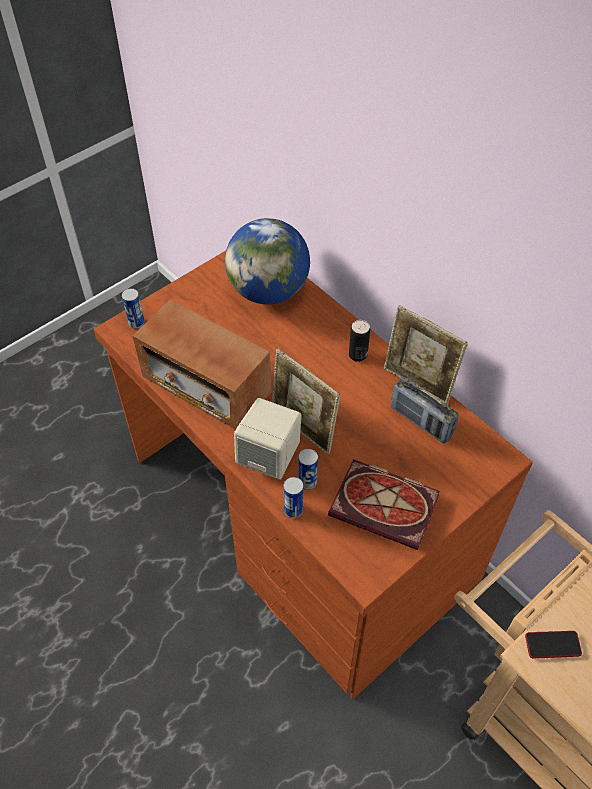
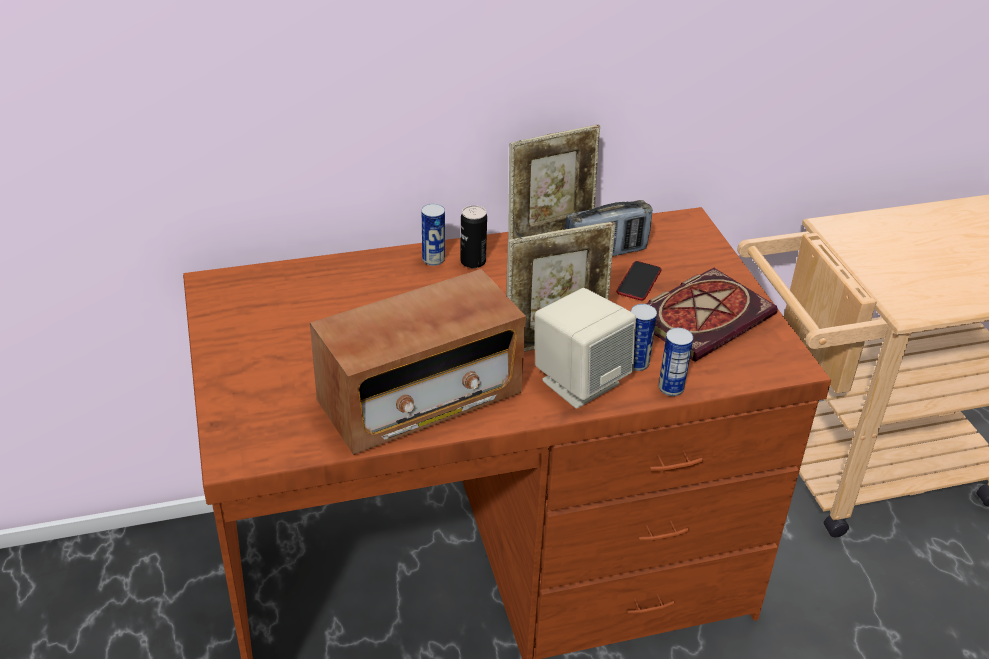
camera: 65 degrees left, 15 degrees down
(136, 323) = (240, 433): can -> can (433, 259)
(268, 291) = (302, 293): globe -> none
(552, 645) = (901, 292): phone -> phone (638, 282)

